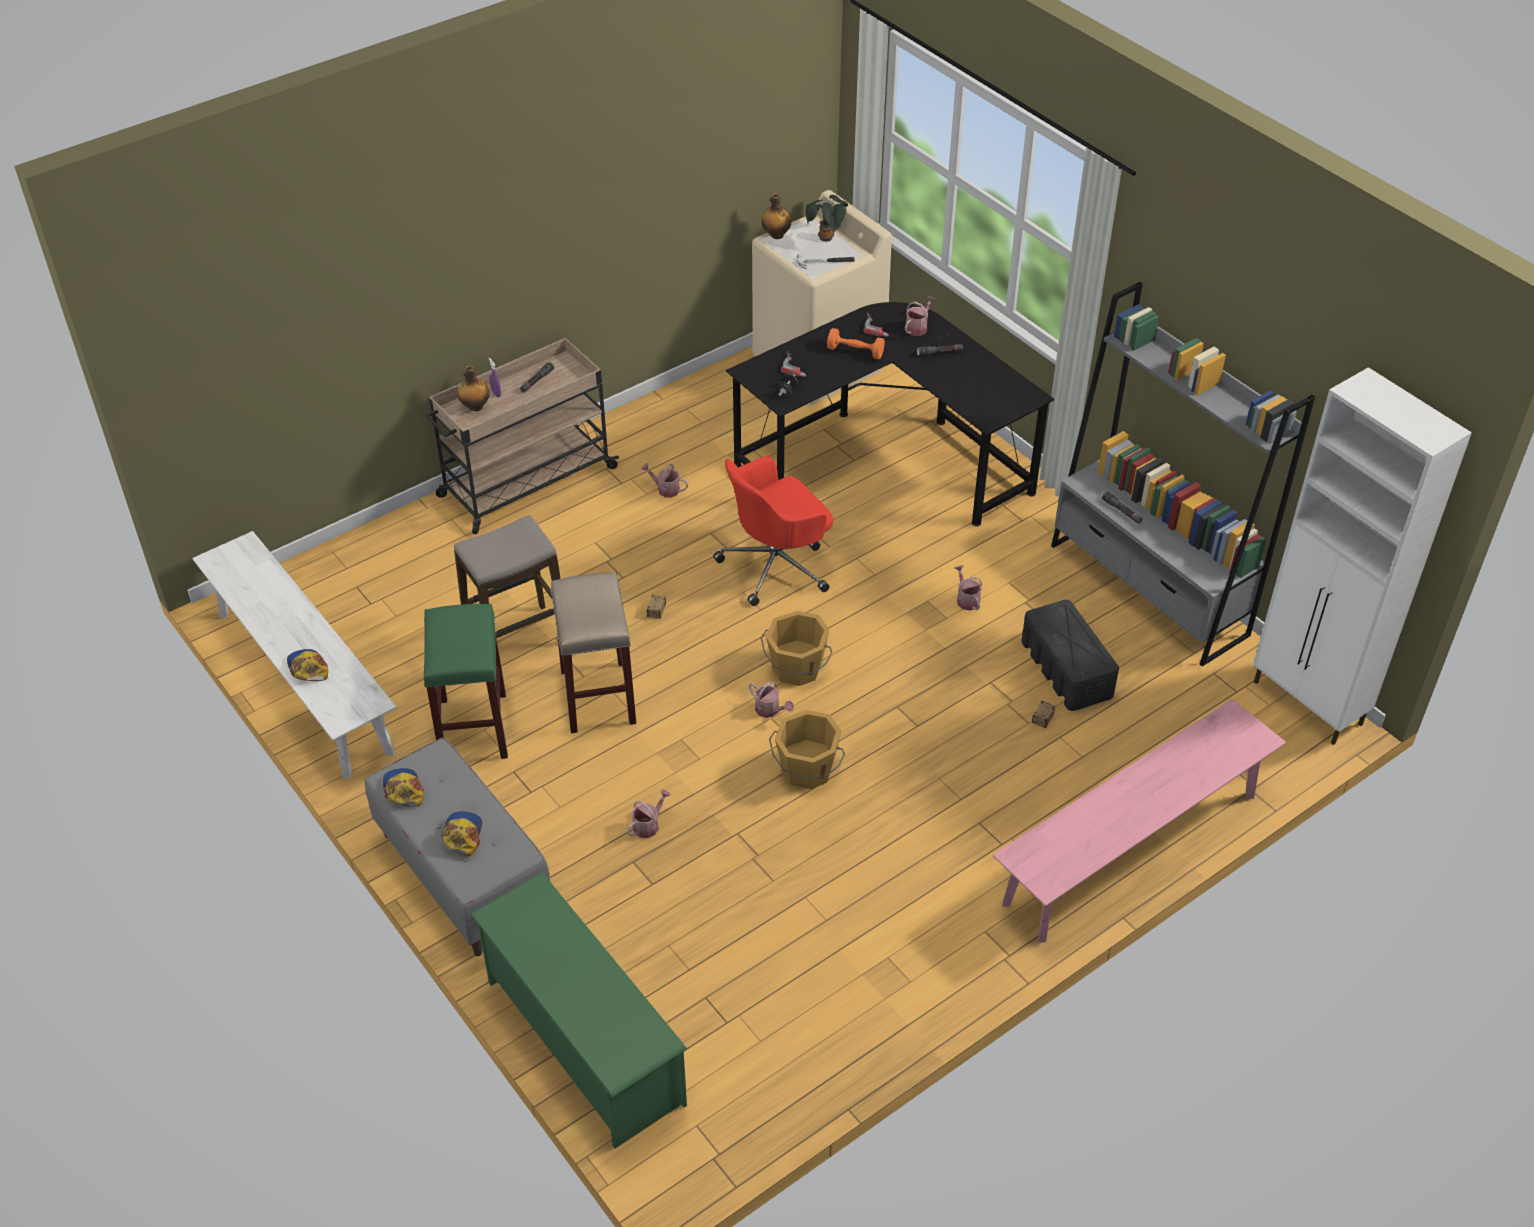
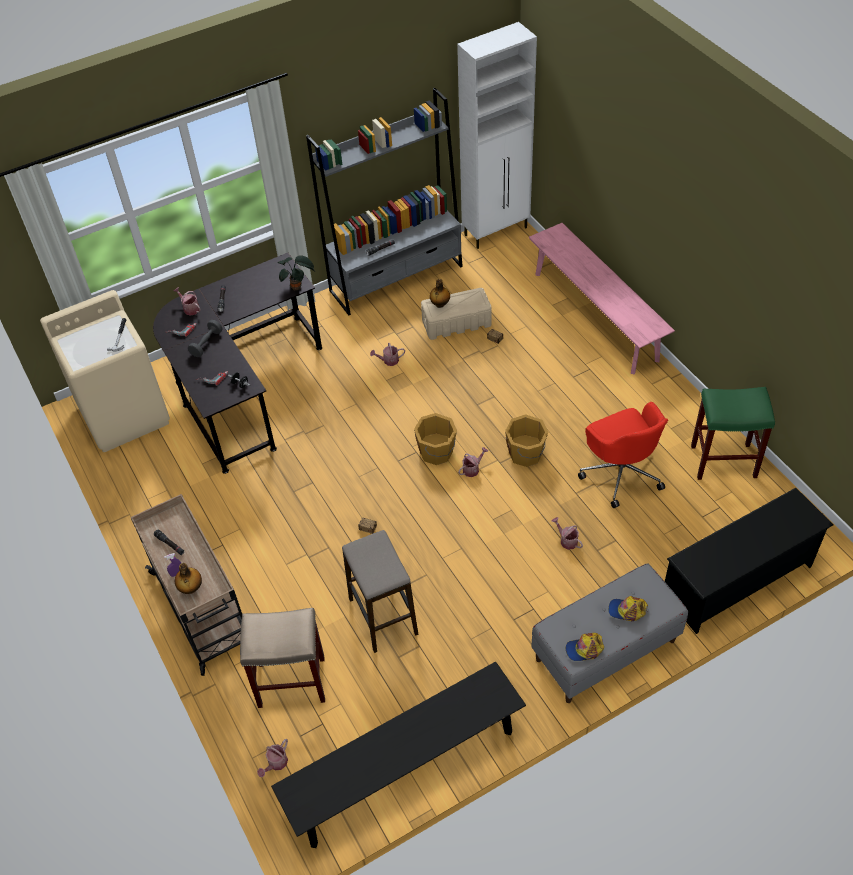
camera: 80 degrees left, 5 degrees up
(304, 682) = (404, 771): white bench -> black bench
(308, 668) = (448, 727): cap -> none
(473, 727) = (468, 646): green stool -> green stool (722, 462)
(583, 1041) = (737, 581): green shoe rack -> black shoe rack
(599, 698) = (449, 565): beige stool -> beige stool (293, 681)
(665, 489) = (238, 516): watering can -> watering can (276, 764)
(776, 235) = (72, 361): bottle -> bottle (440, 304)
(777, 565) = (336, 455): red office chair -> red office chair (621, 472)
(826, 239) = (90, 333): potted plant -> potted plant (297, 287)
(855, 352) = (206, 343): orange dumbbell -> grey dumbbell
(1067, 670) = (457, 323): black storage box -> beige storage box

